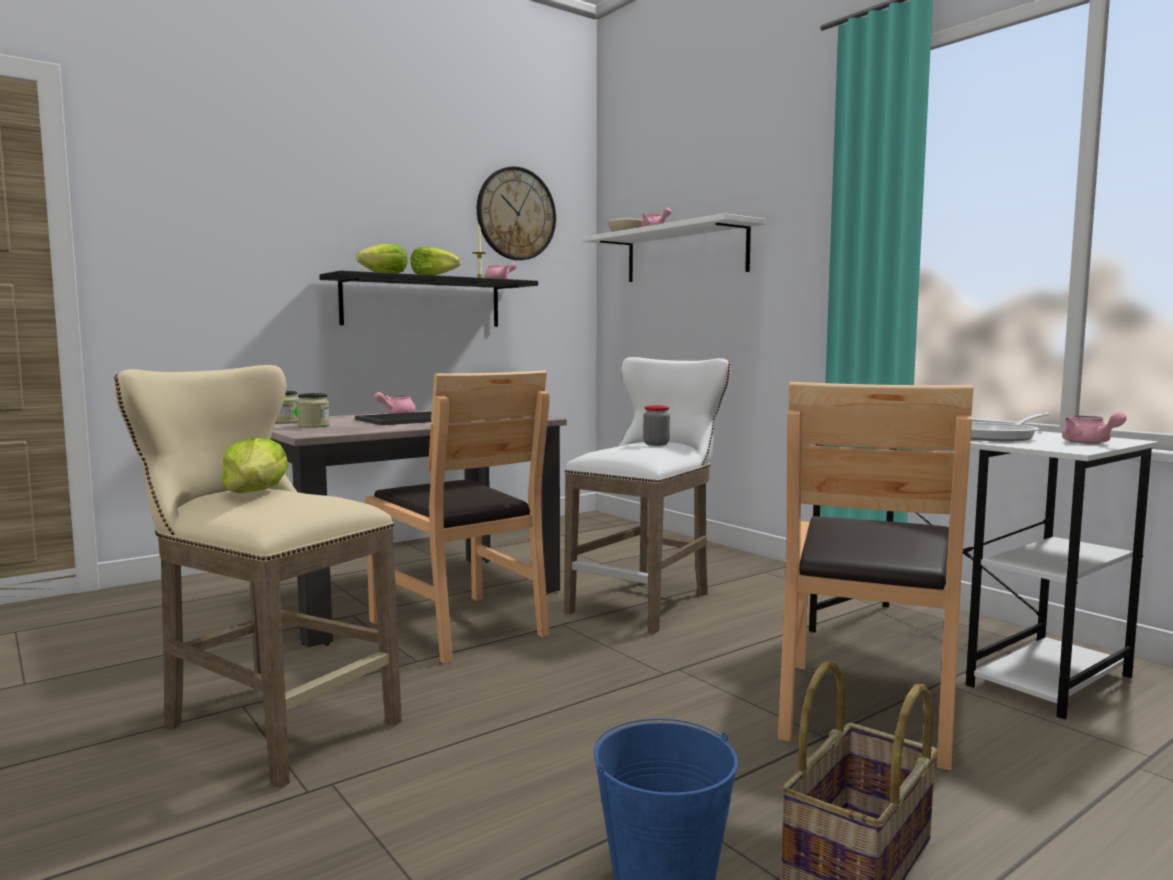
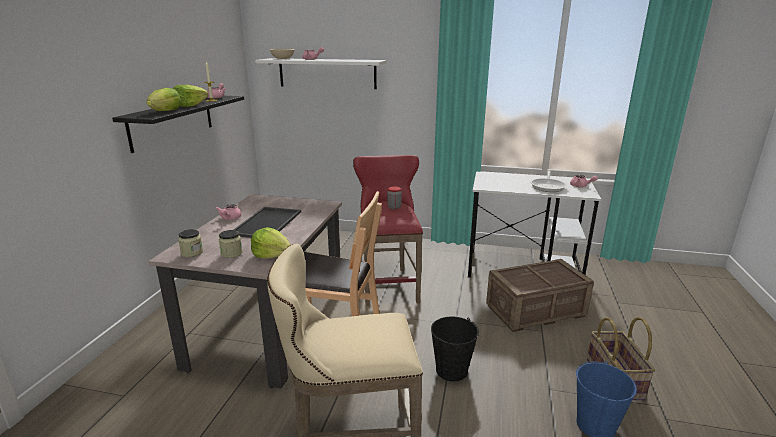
camera: 40 degrees left, 15 degrees up
(256, 492) = (342, 331): lettuce -> lettuce (272, 255)
(516, 214) = (209, 45): wall clock -> none
(547, 716) = (451, 370): none -> black bucket
(648, 602) = (388, 284): white stool -> red stool
(866, 709) = (535, 311): brown chair -> crate

